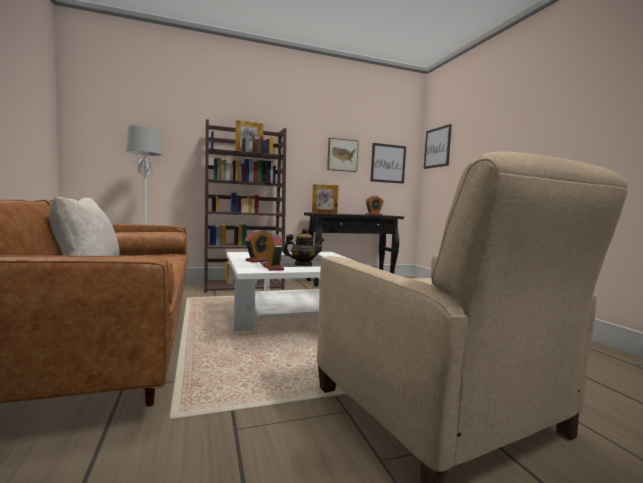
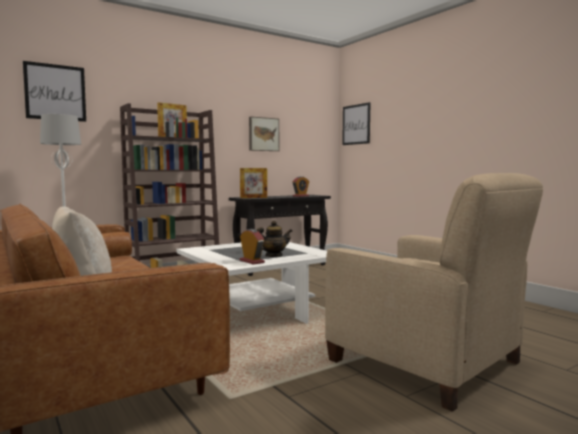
camera: 15 degrees left, 0 degrees up
(259, 260) = (226, 255): alarm clock -> none
(388, 163) = (308, 141): picture -> picture (55, 92)

